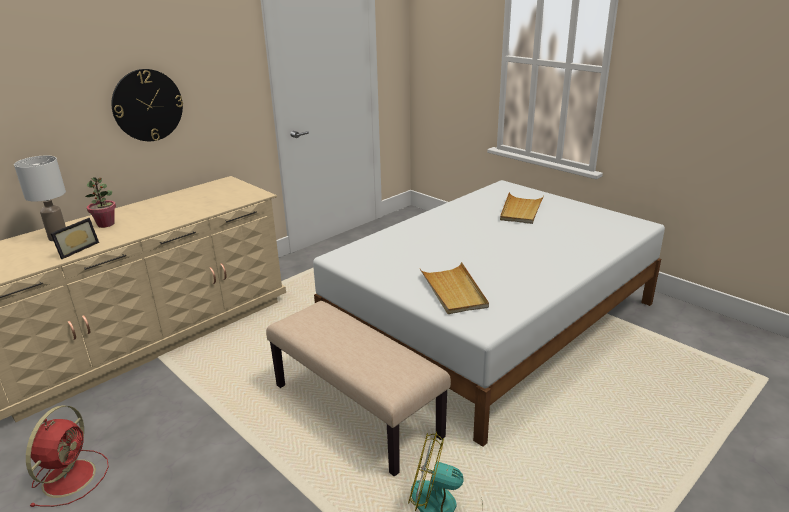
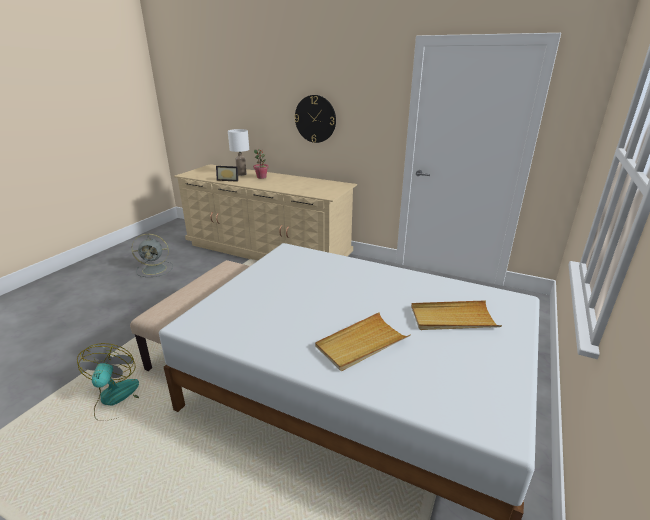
camera: 70 degrees right, 0 degrees up
(70, 476) = (155, 269): red fan -> grey fan
(453, 291) = (245, 302): beige tray -> beige tray (361, 344)

